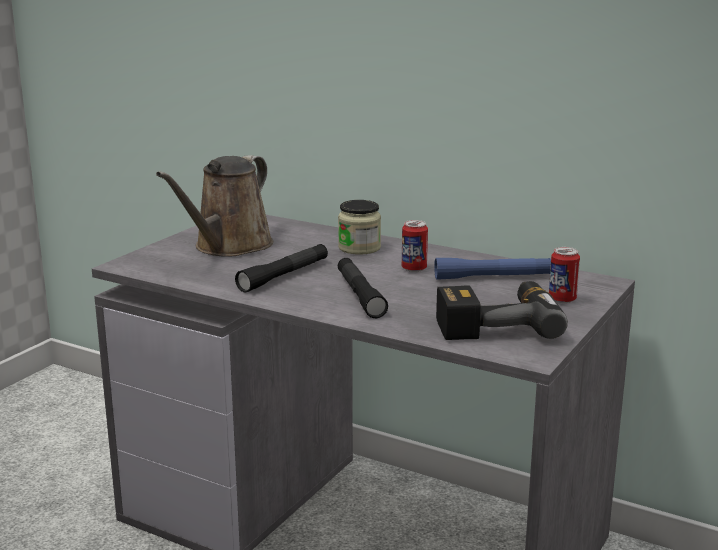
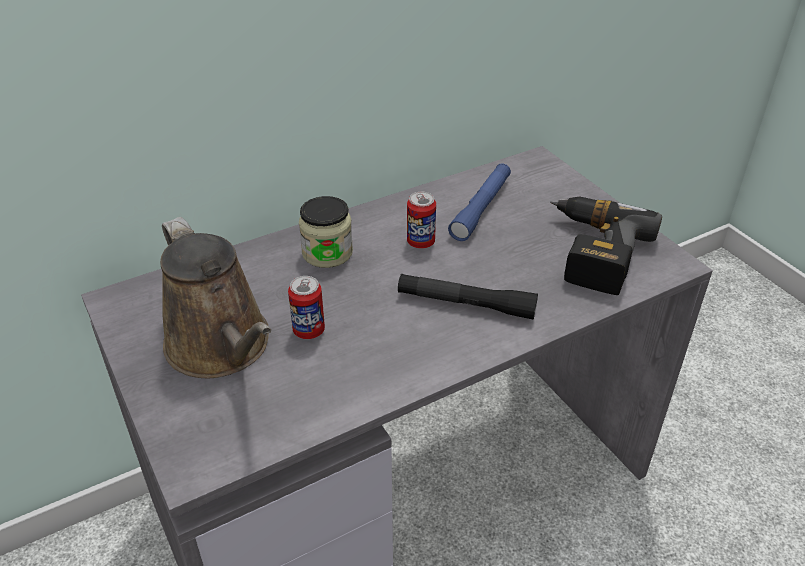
camera: 60 degrees left, 20 degrees up
(284, 276) = (363, 336): black flashlight -> none
(562, 299) = (561, 196): can -> can (309, 330)

